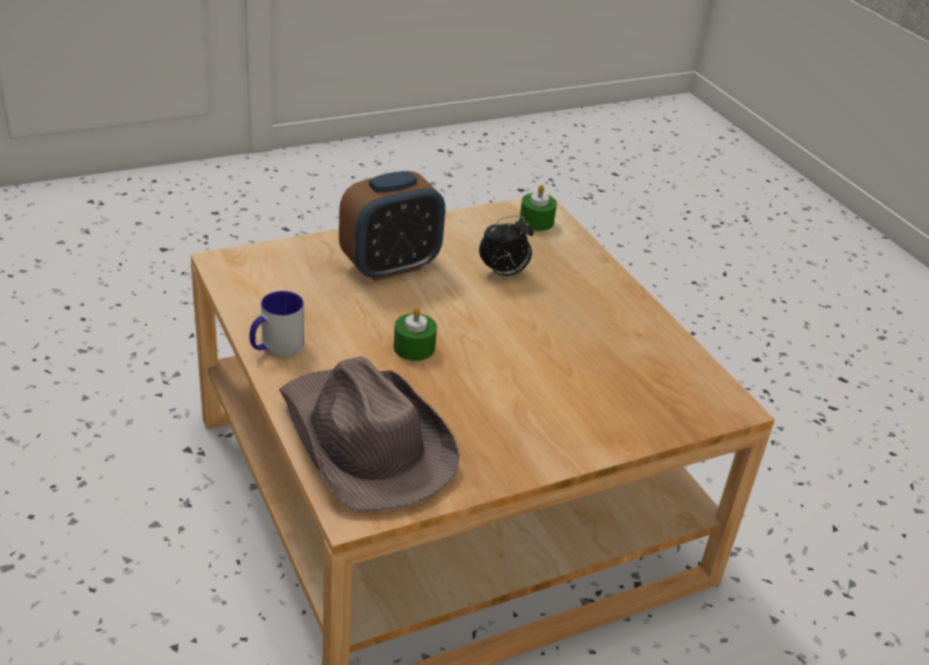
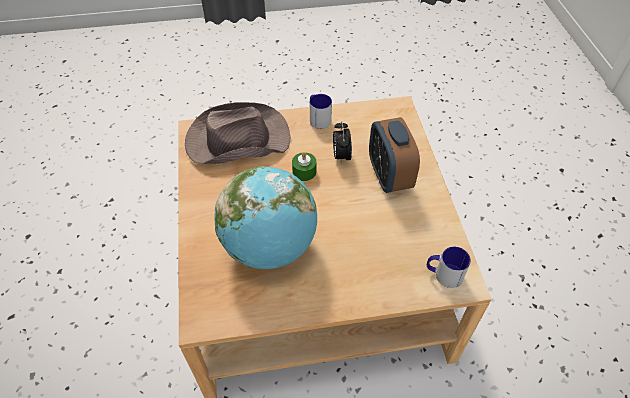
camera: 110 degrees right, 15 degrees up
(503, 274) = (373, 234): alarm clock -> alarm clock (341, 156)
(536, 221) = (443, 274): green candle -> mug
(576, 362) = (270, 246): none -> globe

